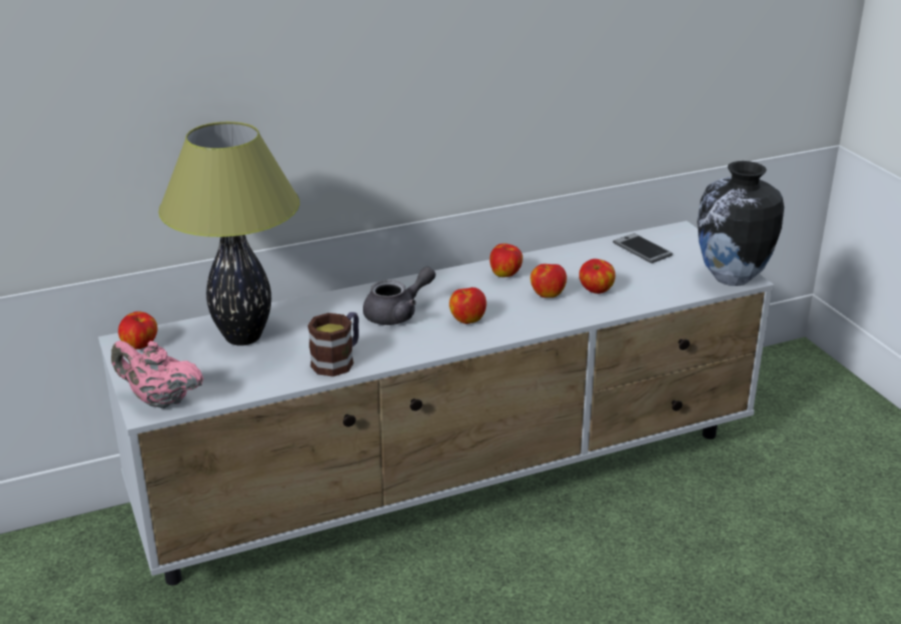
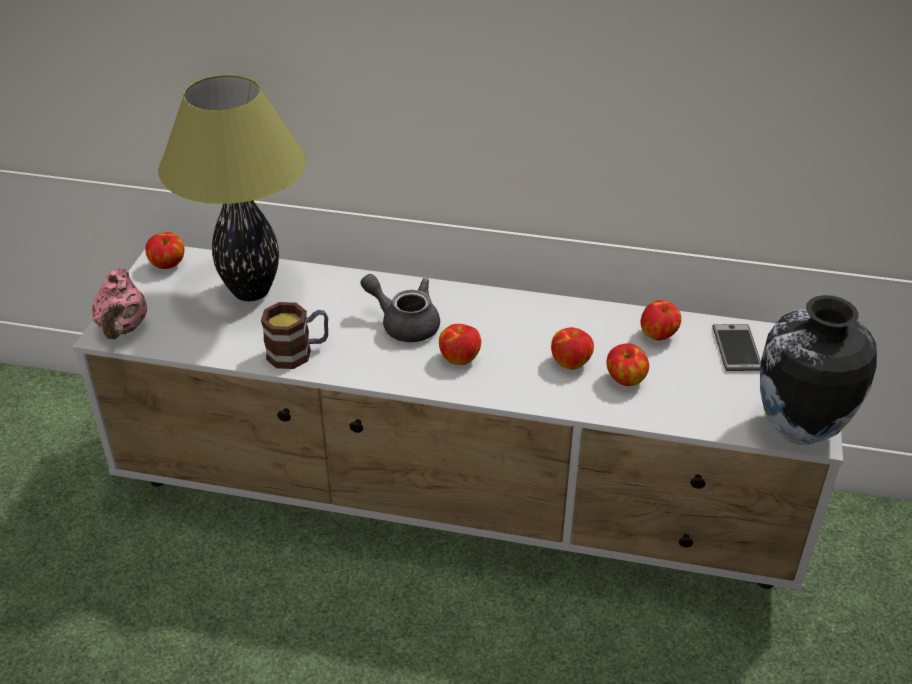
camera: 35 degrees right, 10 degrees up
(160, 400) = (123, 328): pink teapot -> pink teapot turned 150 degrees counterclockwise
(398, 314) = (404, 323): grey teapot -> grey teapot turned 150 degrees counterclockwise
(505, 274) = (555, 320): apple -> apple (658, 335)

